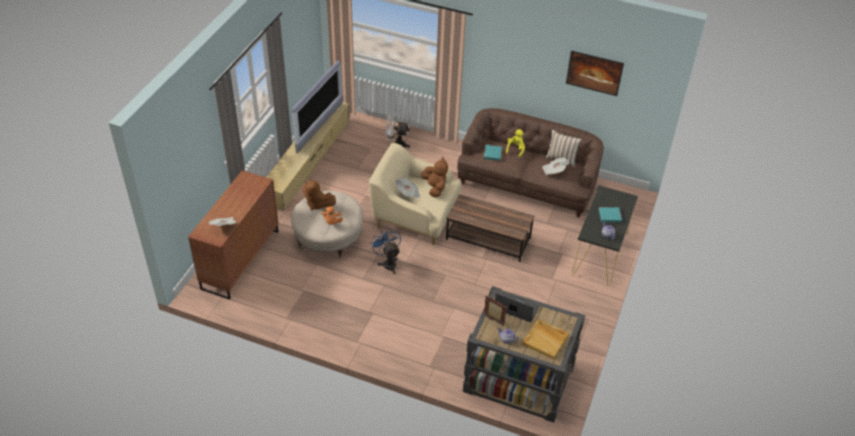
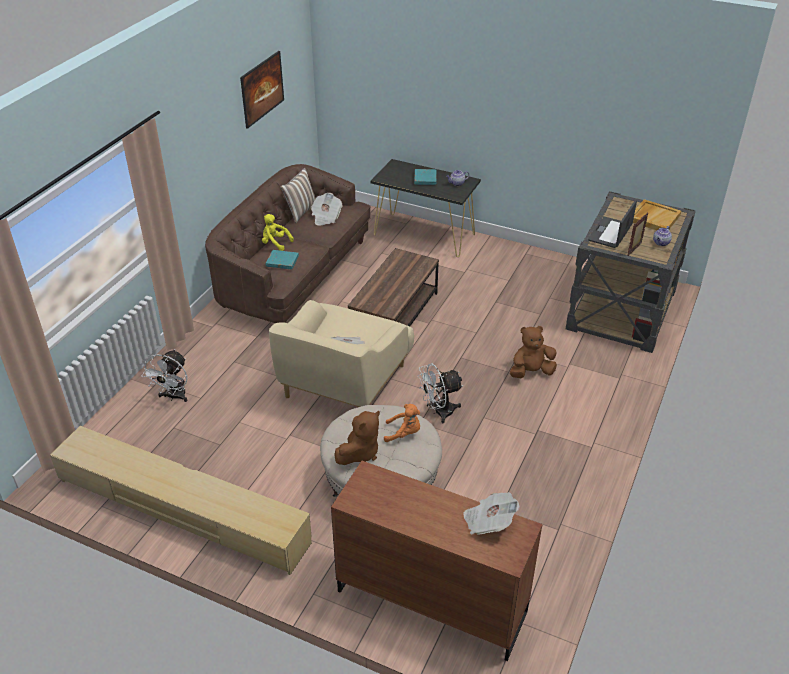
camera: 85 degrees left, 5 degrees down
(320, 128) = (139, 463): television -> none
(388, 263) = (439, 412): blue fan -> white fan
(435, 188) = (338, 322): brown plush toy -> brown plush toy (531, 372)

